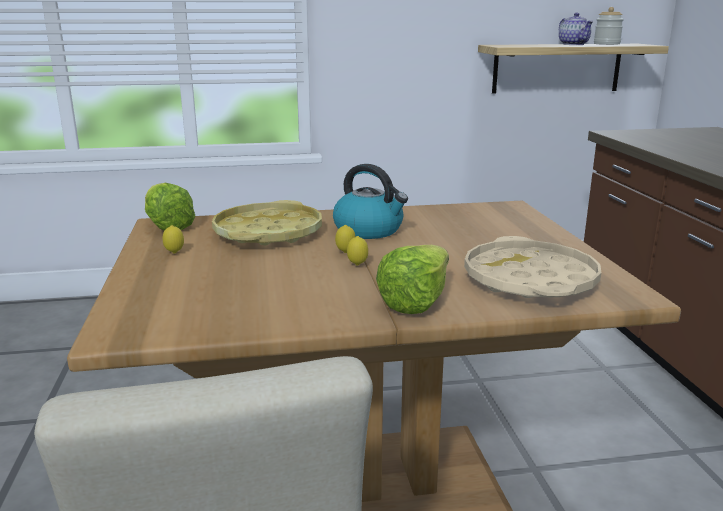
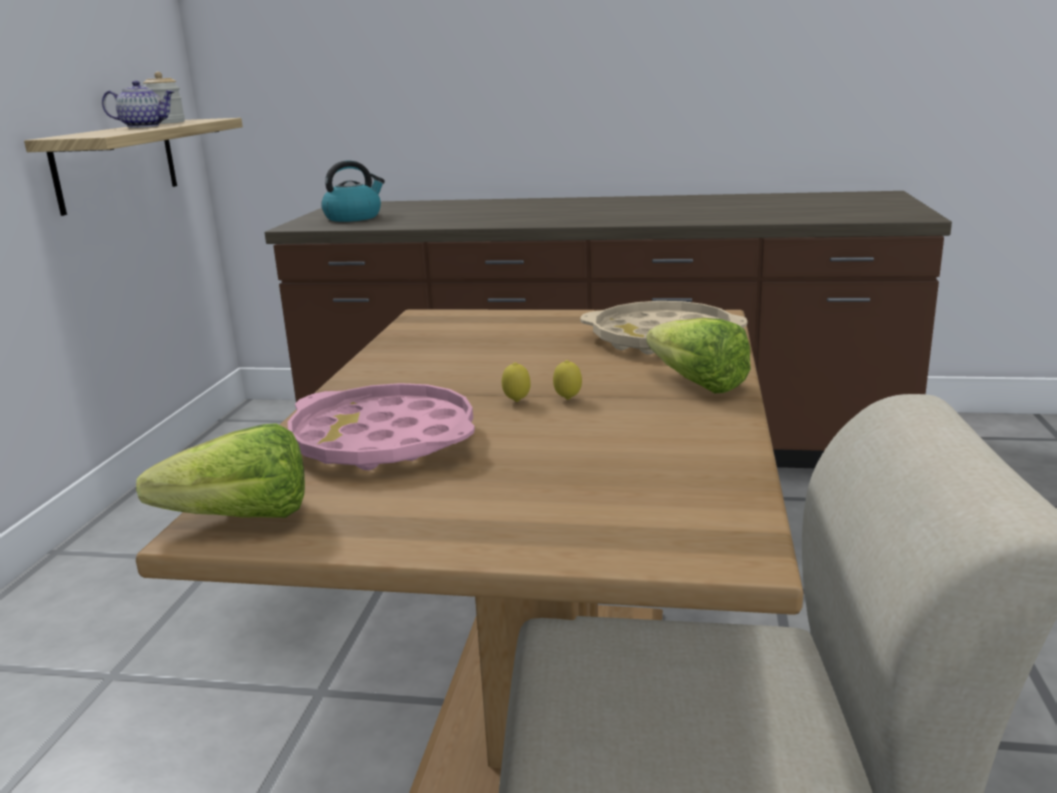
camera: 70 degrees left, 0 degrees up
(174, 253) = (413, 512): lemon -> none
(268, 233) = (383, 440): yellow tray -> pink tray
(369, 230) = (439, 383): kettle -> kettle (354, 217)

